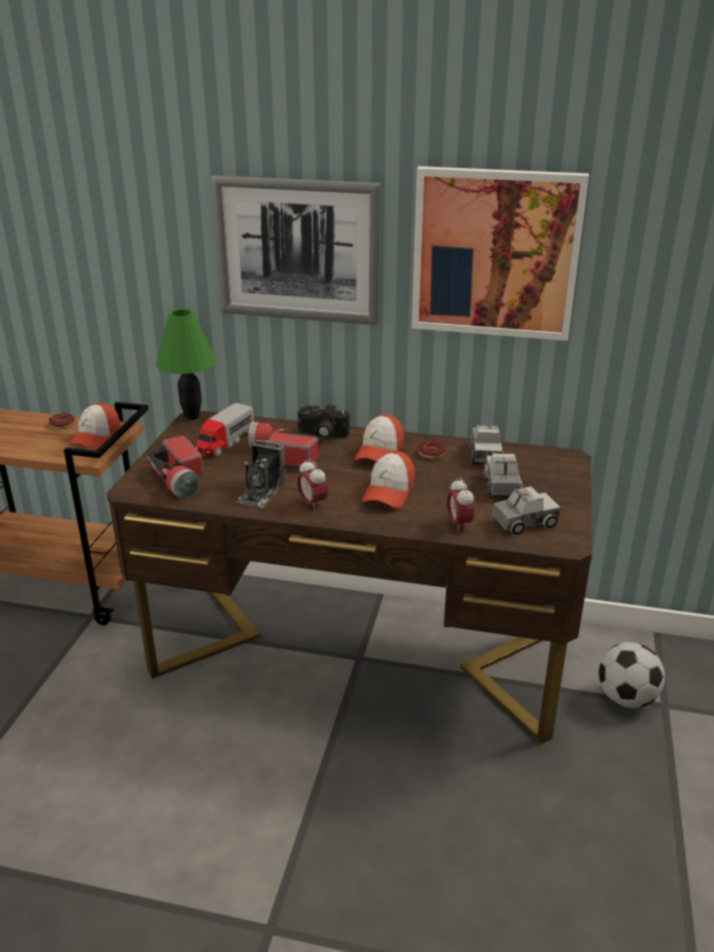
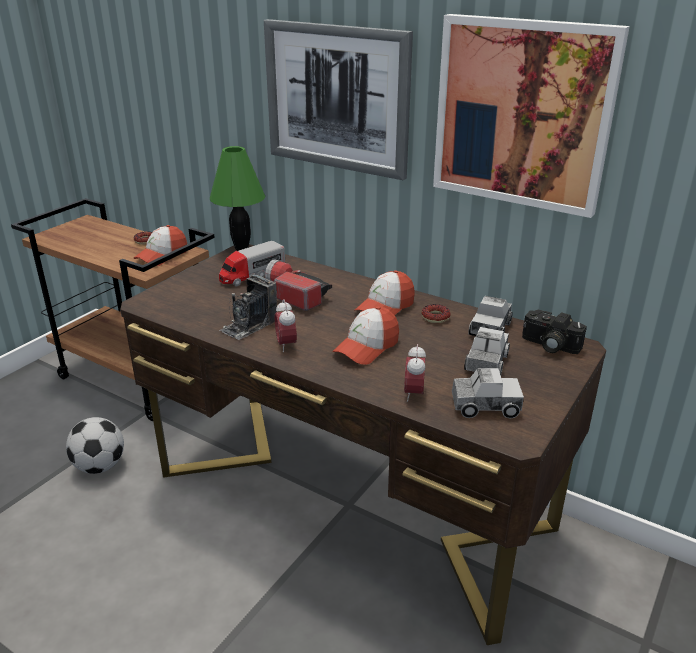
camera: 20 degrees right, 0 degrees up
(179, 479) = (189, 301): flashlight -> none
(322, 434) = (342, 282): camera -> camera (549, 345)
(627, 698) = (605, 622): football -> football (100, 466)

